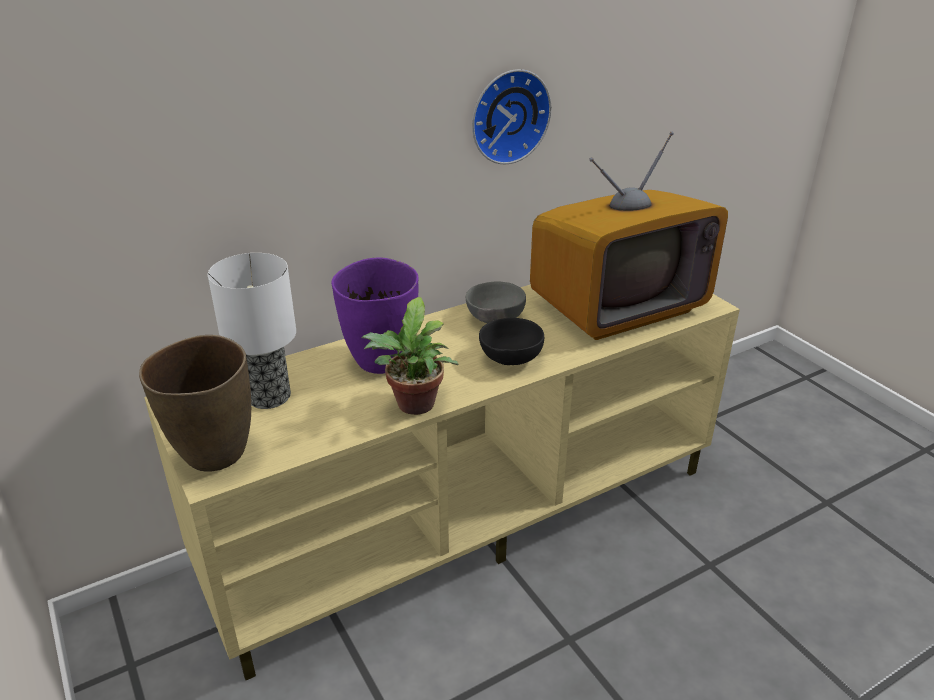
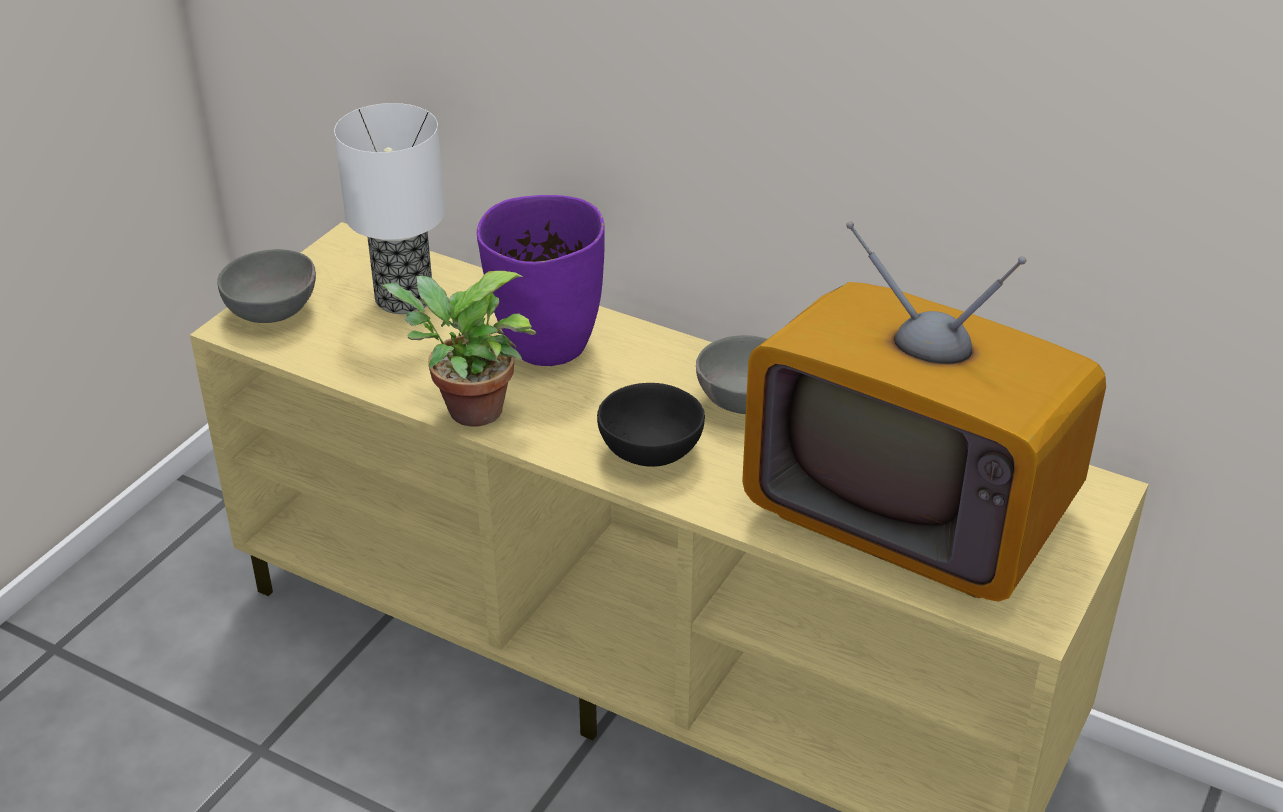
camera: 60 degrees right, 5 degrees up
(214, 455) = (275, 312): brown vase -> grey bowl
(508, 116) = (877, 99): wall clock -> none

